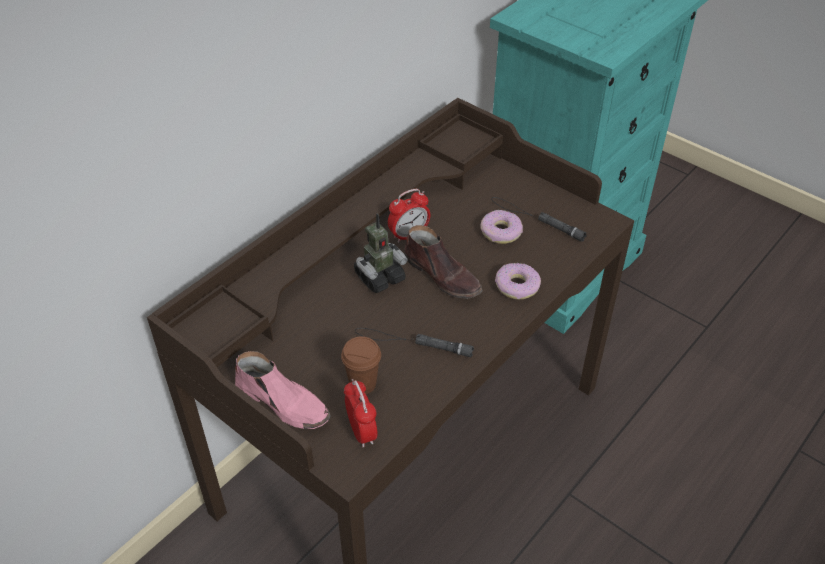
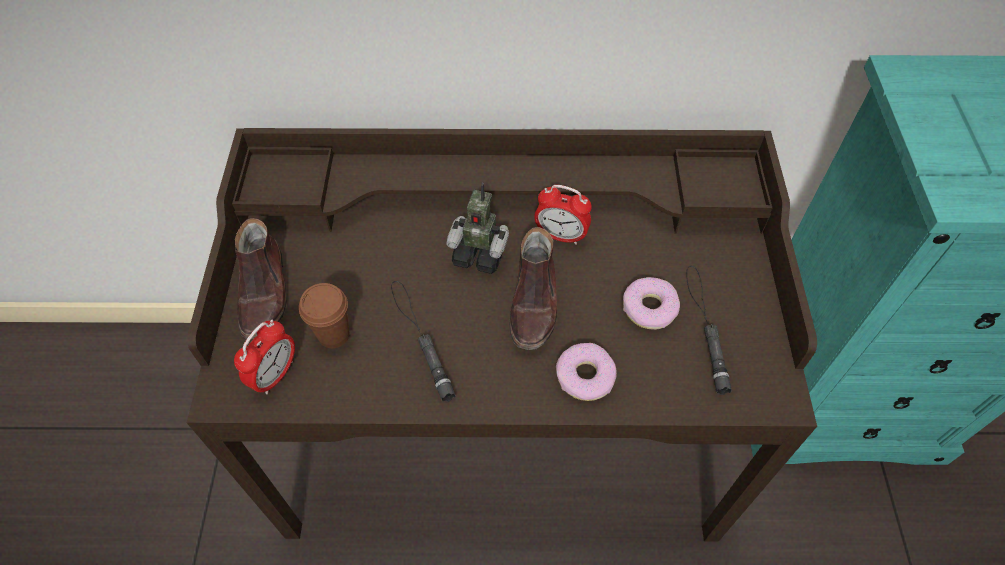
camera: 50 degrees right, 10 degrees up
(284, 402) = (264, 291): pink shoe -> brown shoe

